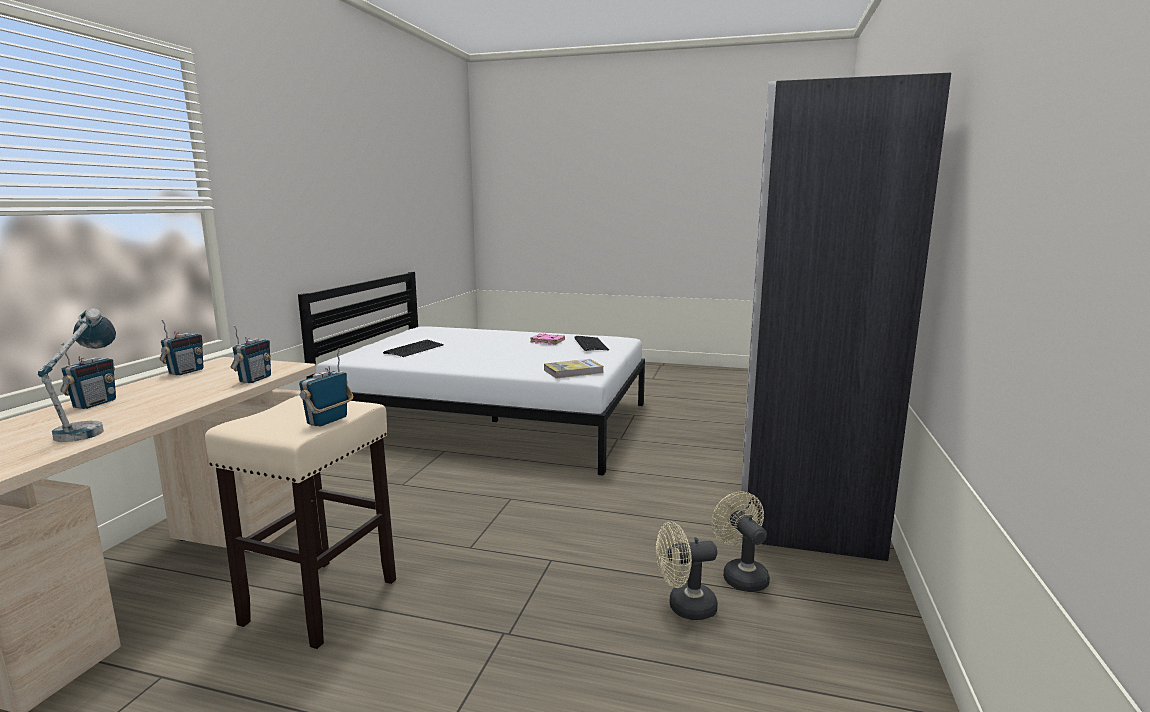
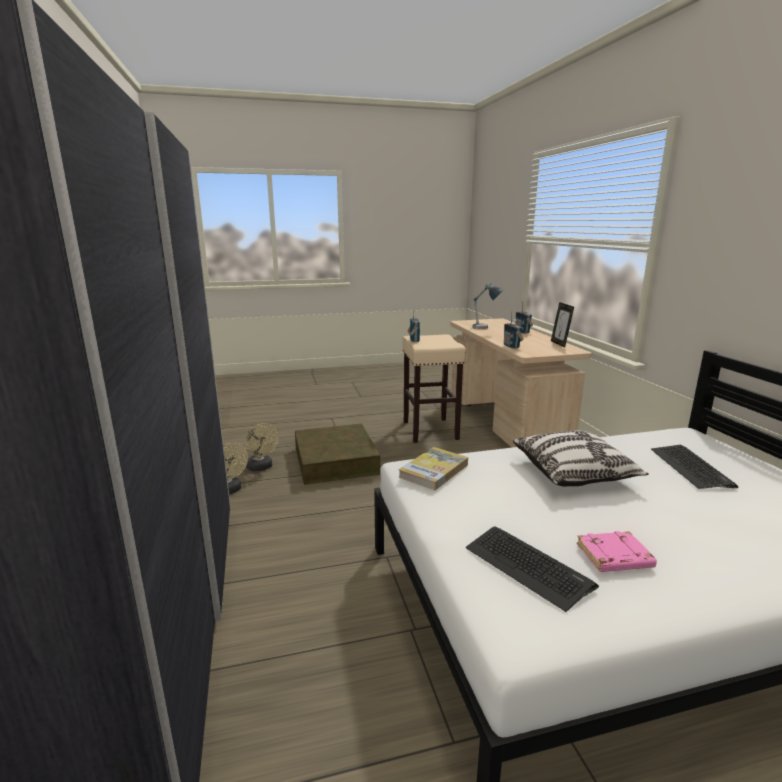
camera: 150 degrees right, 5 degrees up
(186, 372) = (559, 344): radio -> picture frame
(486, 358) = (574, 473): none -> pillow
(556, 582) = (335, 461): none -> brown storage box
(684, 607) = (261, 467): beige fan -> beige fan turned 90 degrees clockwise

